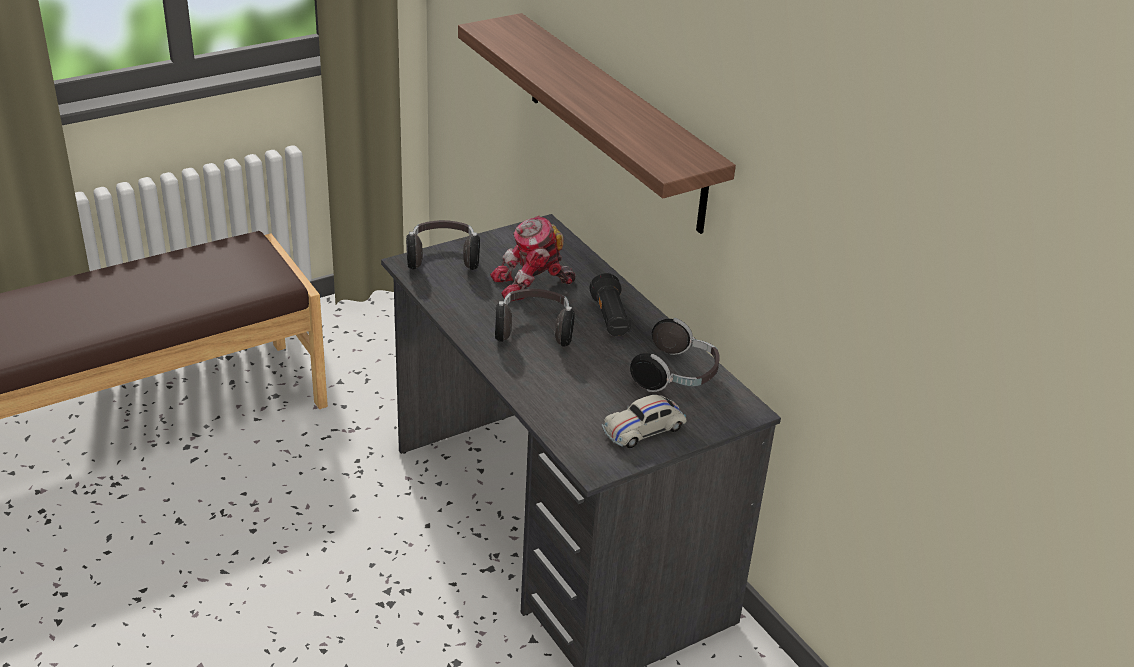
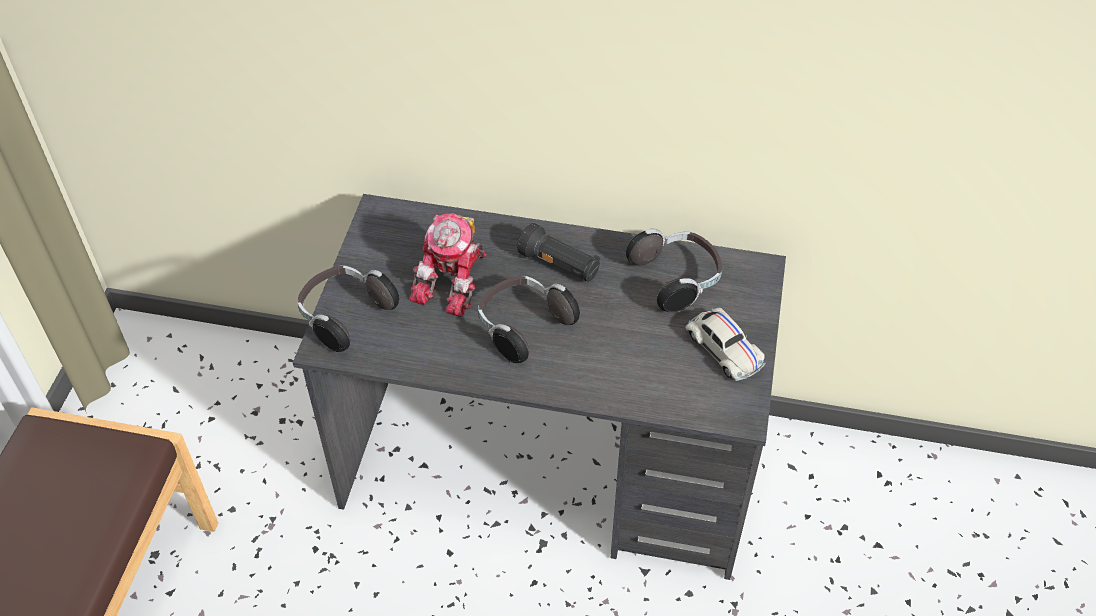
camera: 45 degrees left, 15 degrees up
(615, 122) = (449, 74): shelf -> none
(644, 429) = (723, 349): white toy car -> white toy car turned 45 degrees counterclockwise

